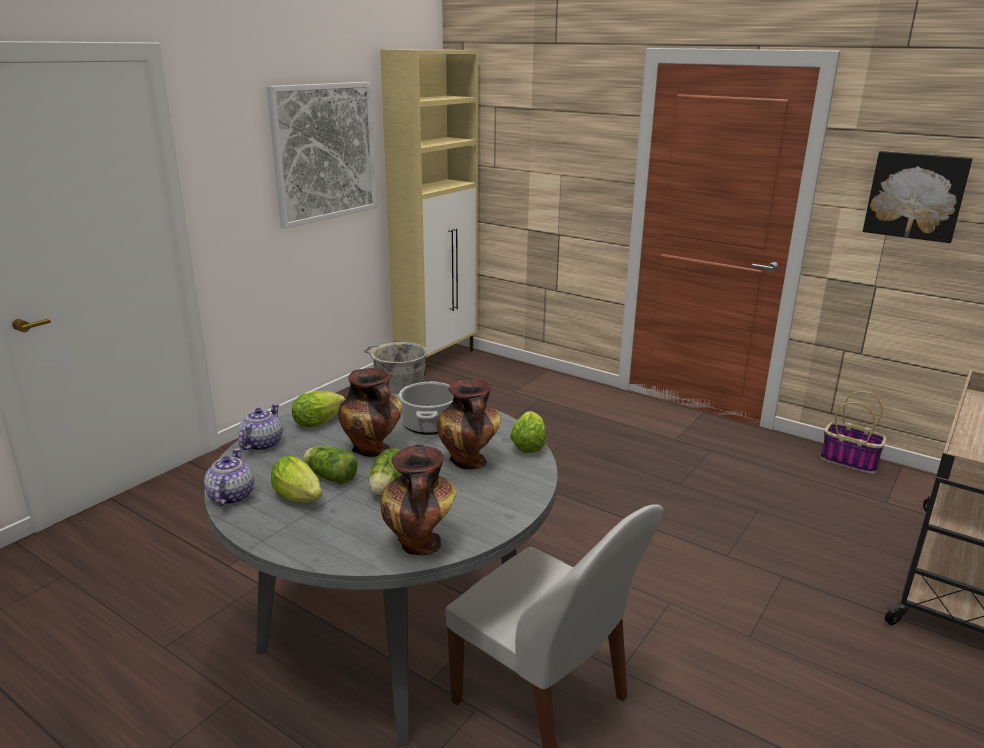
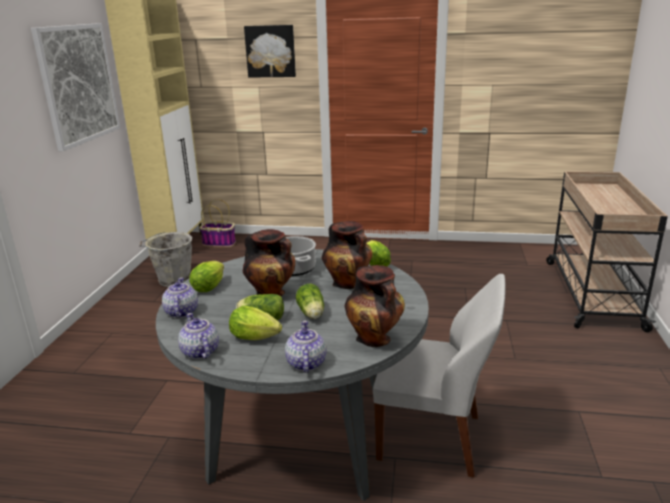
camera: 25 degrees left, 0 degrees up
(315, 547) = (305, 363): none -> teapot
(850, 461) = (492, 247): basket -> basket (220, 243)
(915, 196) = (506, 72): picture -> picture (270, 51)

